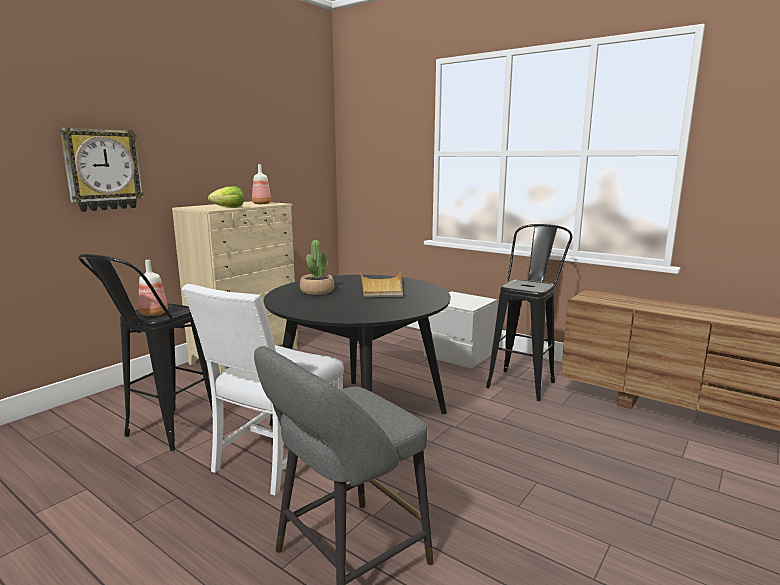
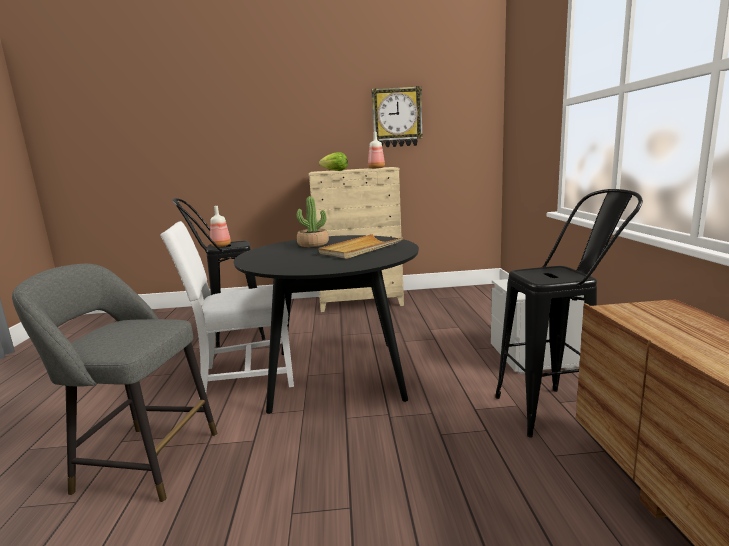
camera: 50 degrees right, 0 degrees up
(102, 170) = (261, 143): wall clock -> wall clock (397, 117)

